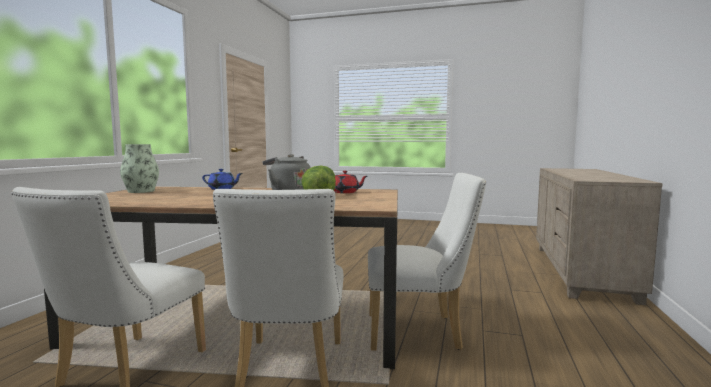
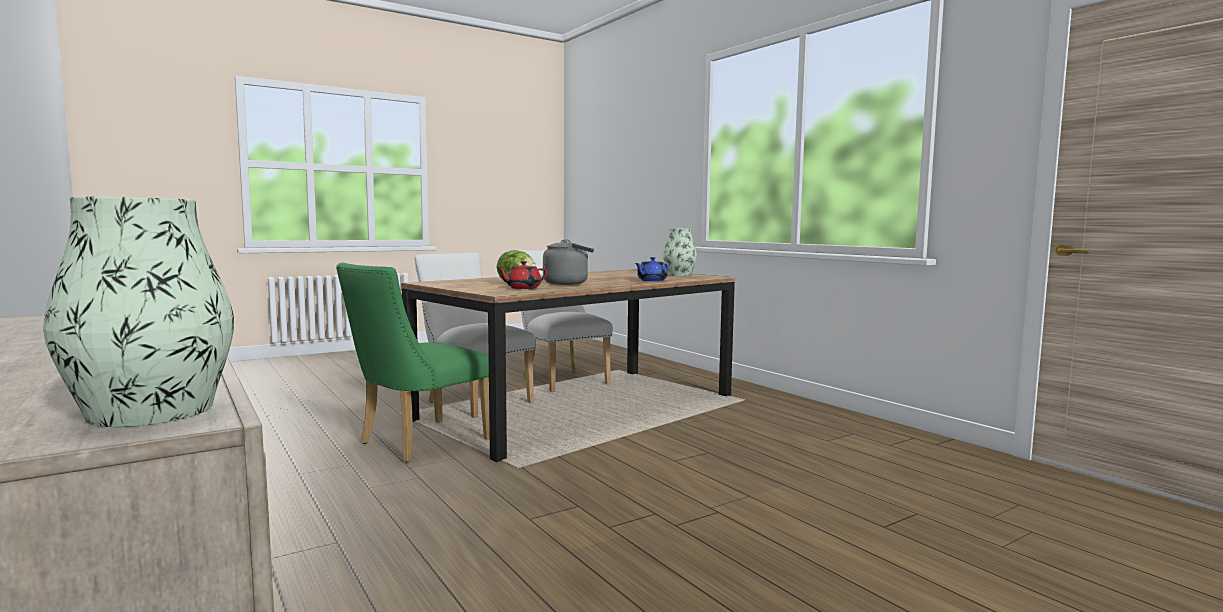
camera: 130 degrees right, 0 degrees up
(420, 332) = (416, 443): white chair -> green chair
(556, 169) = (151, 411): none -> vase

